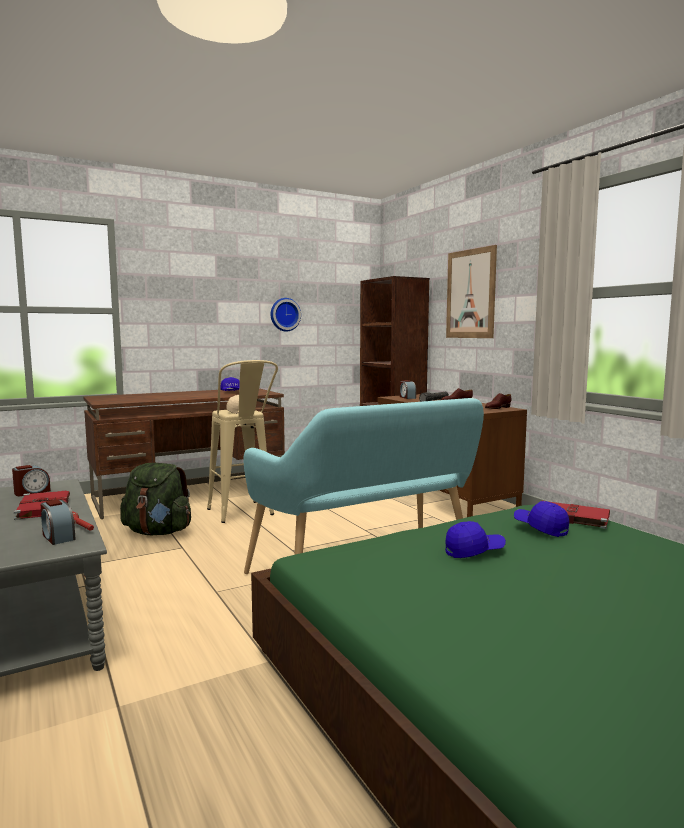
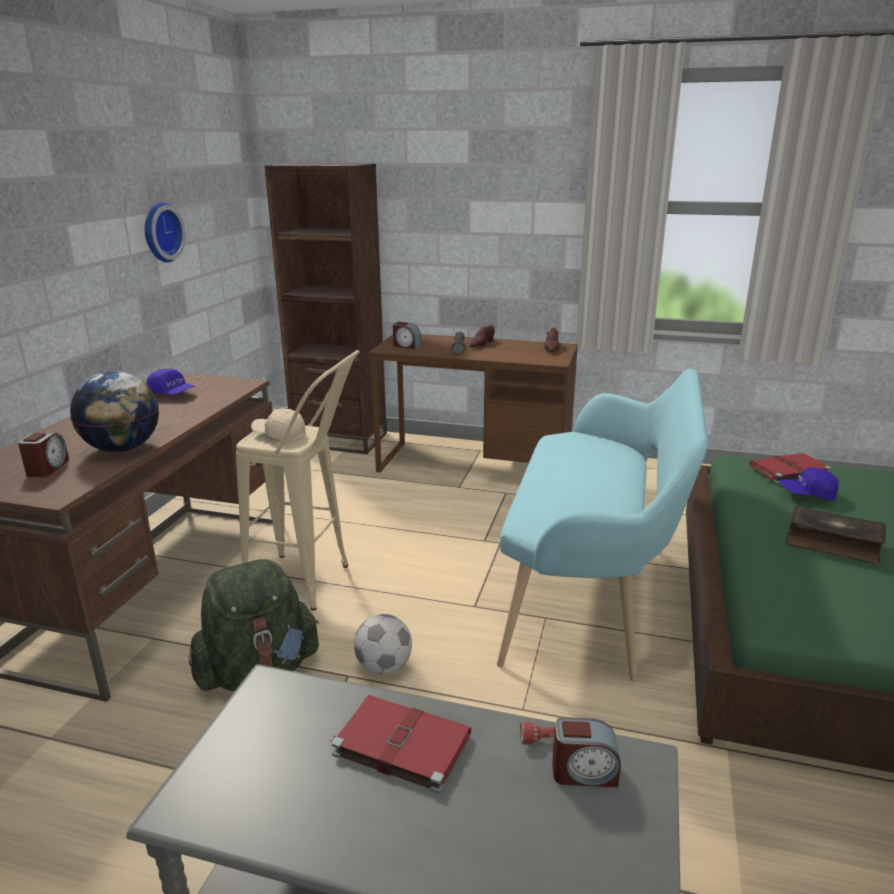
camera: 45 degrees left, 15 degrees up
(32, 492) = (281, 732): alarm clock -> alarm clock (47, 468)
(160, 398) = (122, 449): none -> globe
(201, 551) = (384, 666): none -> football
(470, 294) = (456, 193): picture -> none
(474, 551) = (832, 544): blue cap -> book

